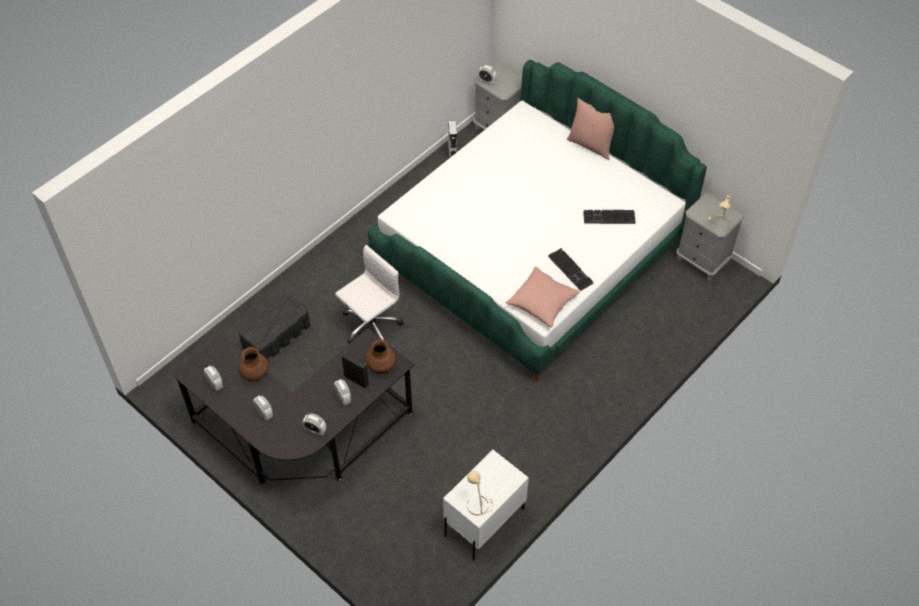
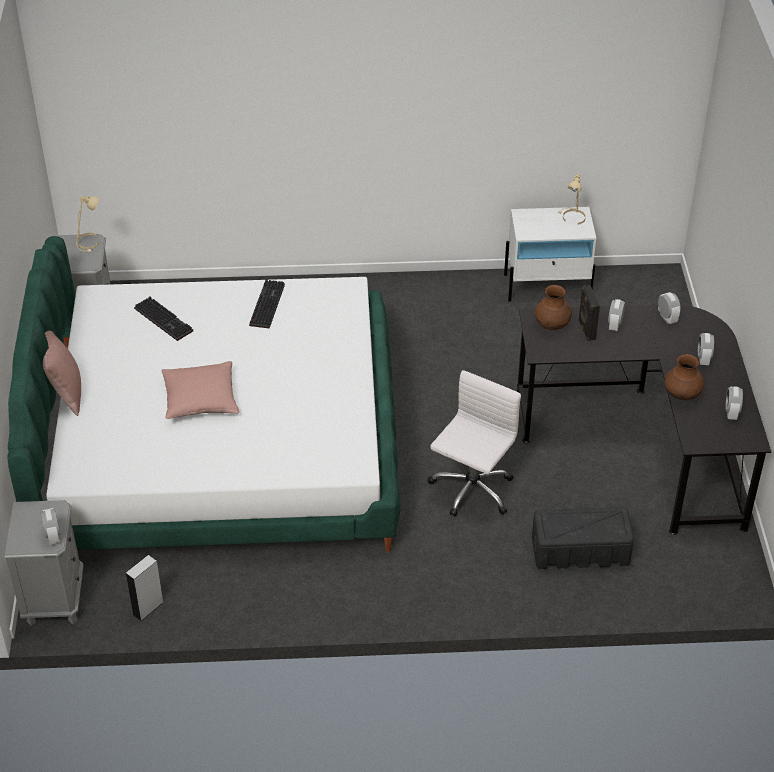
camera: 135 degrees left, 10 degrees down
(370, 326) = (471, 490): white office chair -> white office chair turned 120 degrees clockwise
(542, 302) = (331, 299): pink pillow -> pink pillow (200, 400)

